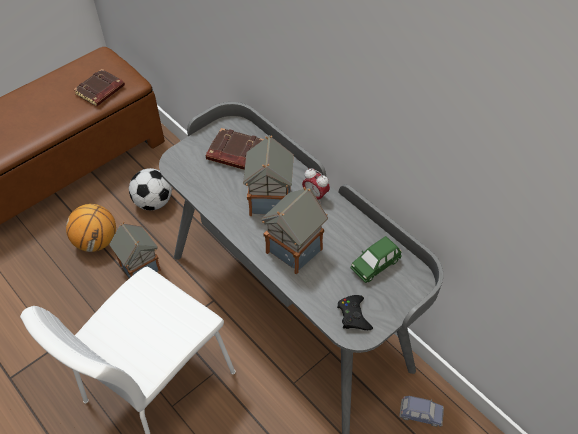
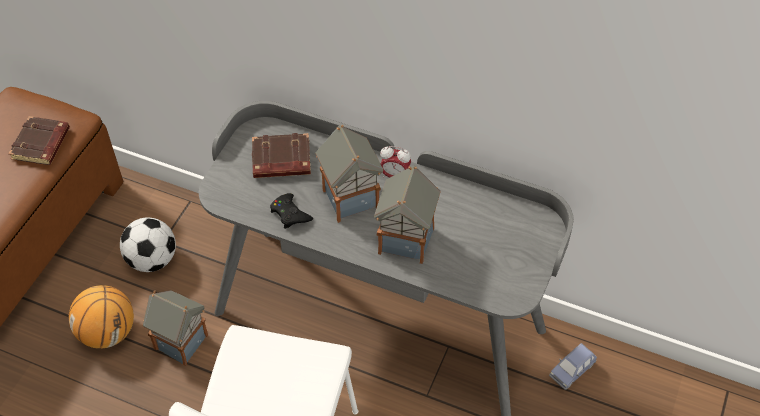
camera: 25 degrees left, 0 degrees up
(353, 315) = (502, 282): black game controller -> black game controller (290, 214)
(375, 265) = (495, 224): green toy car -> none
(420, 414) = (571, 371): blue toy car -> blue toy car turned 150 degrees clockwise

